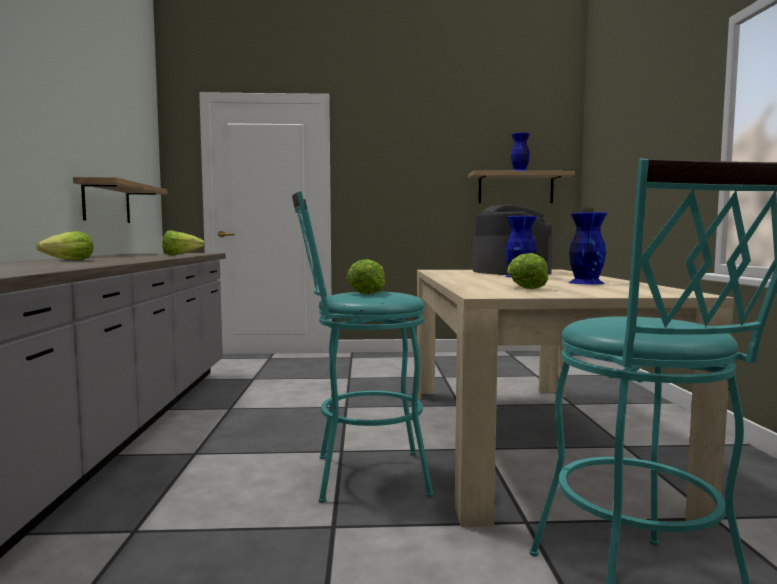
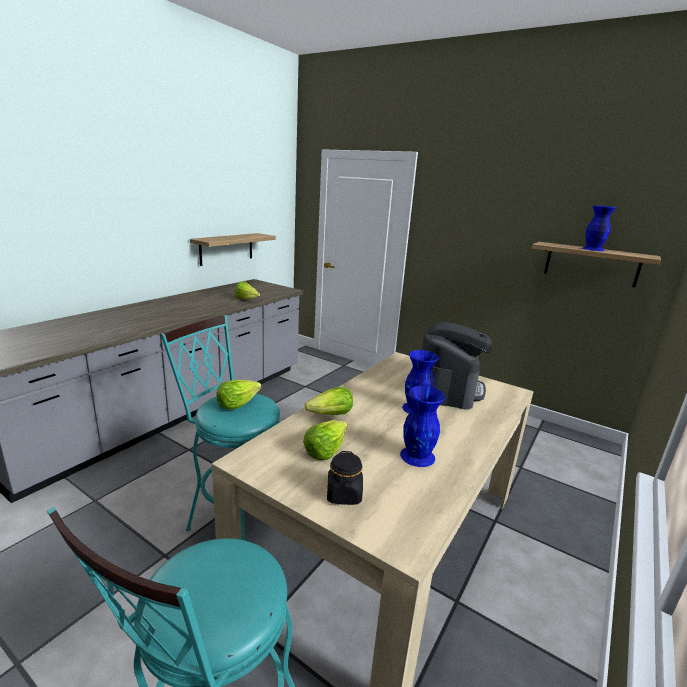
camera: 35 degrees right, 15 degrees up
(69, 260) = (149, 310): lettuce -> lettuce (331, 415)
(599, 292) = (344, 495): none -> black jar

